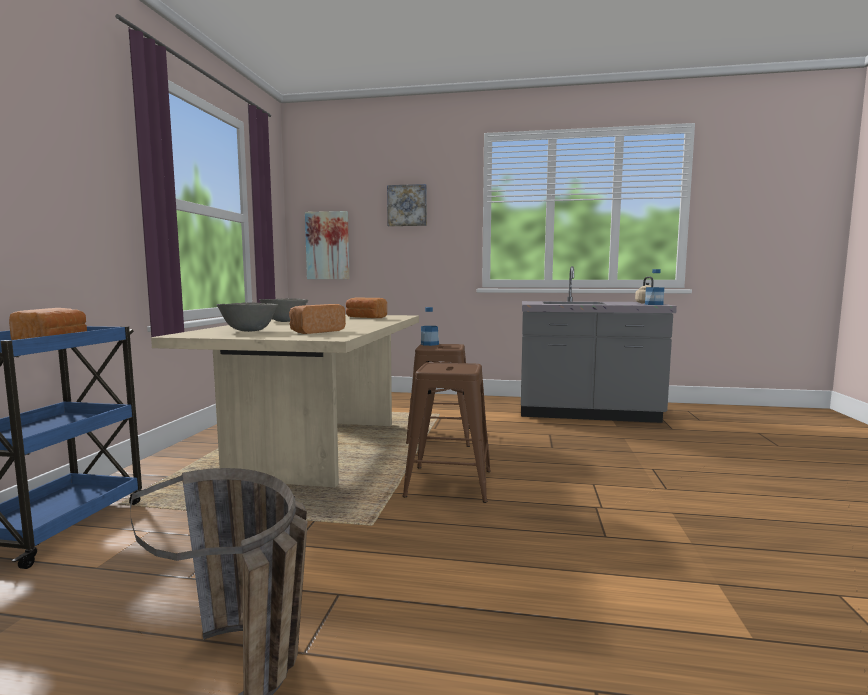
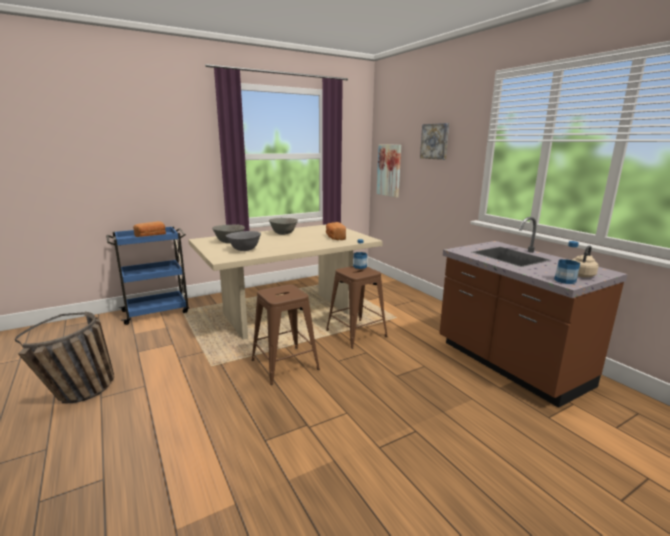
camera: 50 degrees right, 10 degrees up
(316, 331) = (244, 250): bread -> grey bowl
(587, 413) = (509, 364): grey counter -> brown counter

